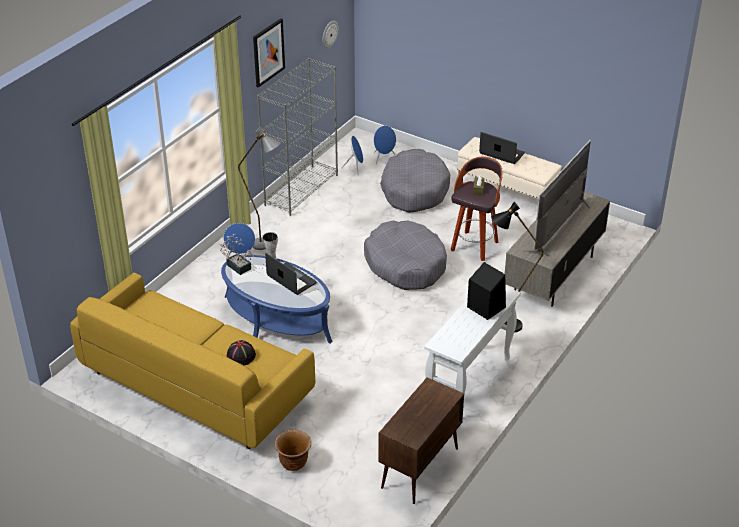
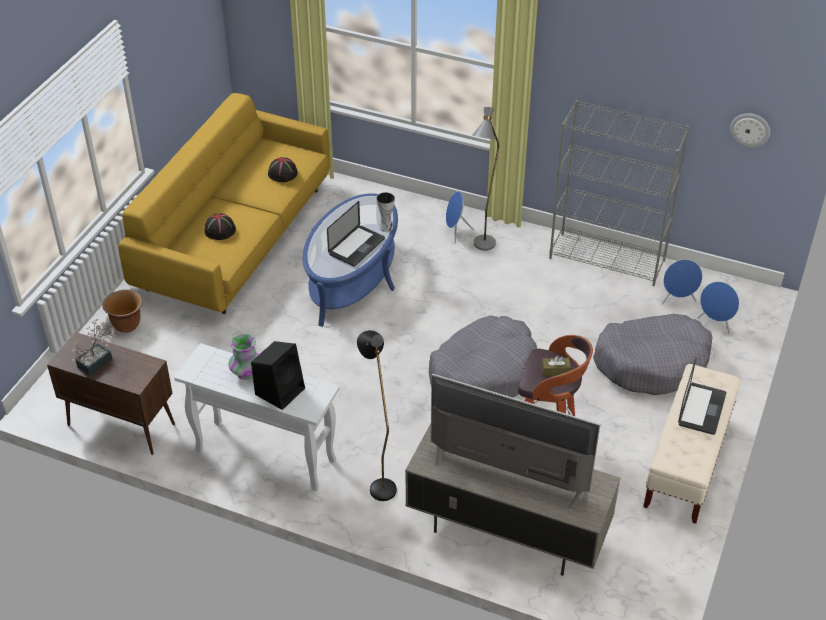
camera: 80 degrees right, 5 degrees up
(173, 312) = (283, 173): none -> black hat
(237, 265) = (373, 203): potted plant -> potted plant (98, 360)
(268, 52) = (615, 67): picture -> none
(463, 322) = (247, 373): none -> vase

